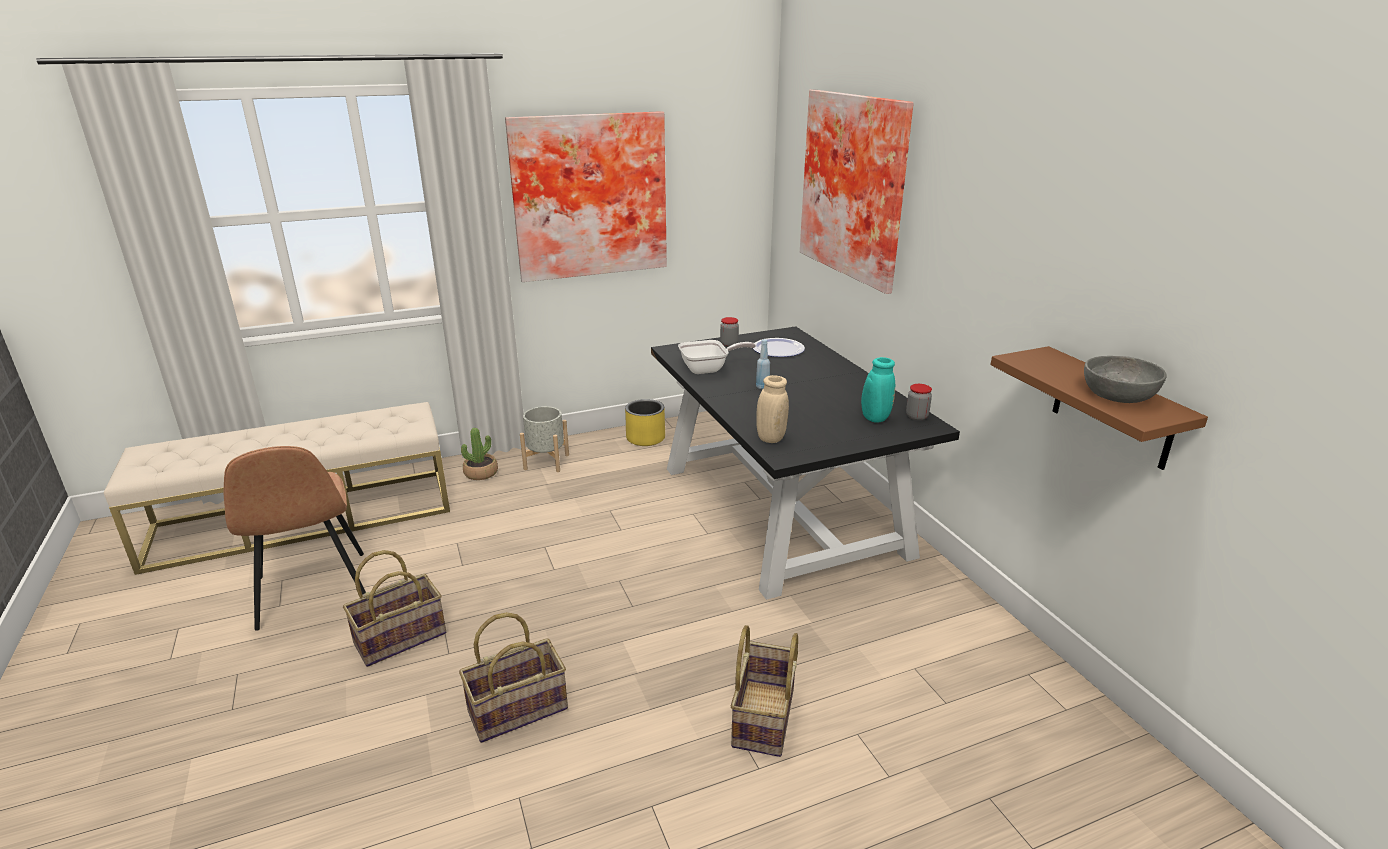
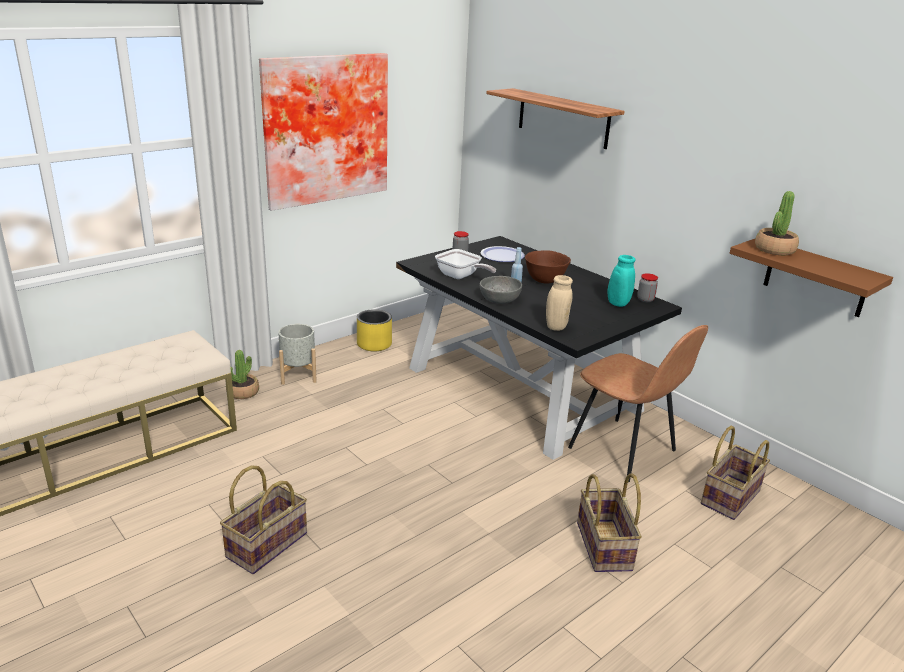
camera: 20 degrees left, 0 degrees up
(312, 592) = (150, 521): brown chair -> brown chair (624, 451)
(517, 708) = (411, 580): basket -> basket (729, 496)
(708, 369) = (461, 276): frying pan -> frying pan turned 75 degrees clockwise
(806, 382) = (545, 280): none -> brown bowl
(856, 186) = (563, 118): picture -> shelf
(1053, 364) = (774, 249): none -> potted plant
(1118, 395) = (832, 267): grey bowl -> grey bowl (499, 299)

